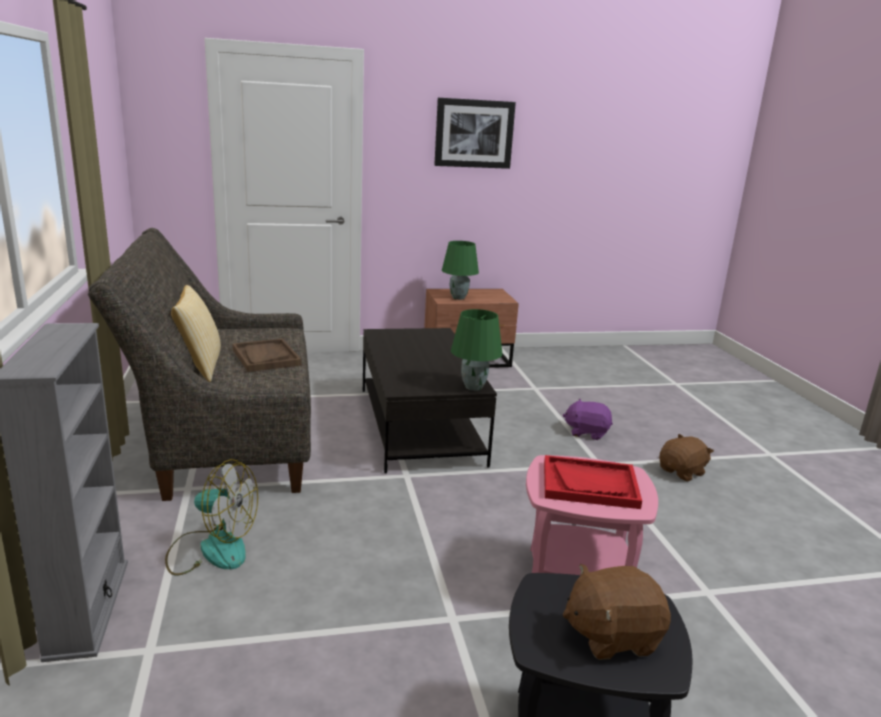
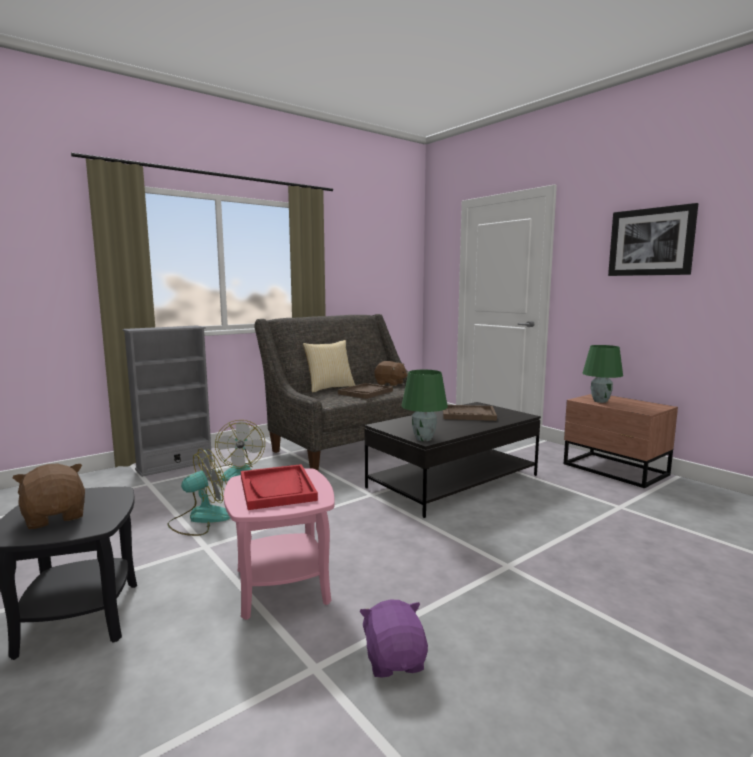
camera: 65 degrees right, 10 degrees down
(363, 611) = (200, 519): none -> fan
(410, 347) = (468, 414): none -> brown tray
(587, 432) = (569, 548): purple plush toy -> purple plush toy (395, 660)
(682, 472) = (574, 623): brown plush toy -> brown plush toy (390, 384)

